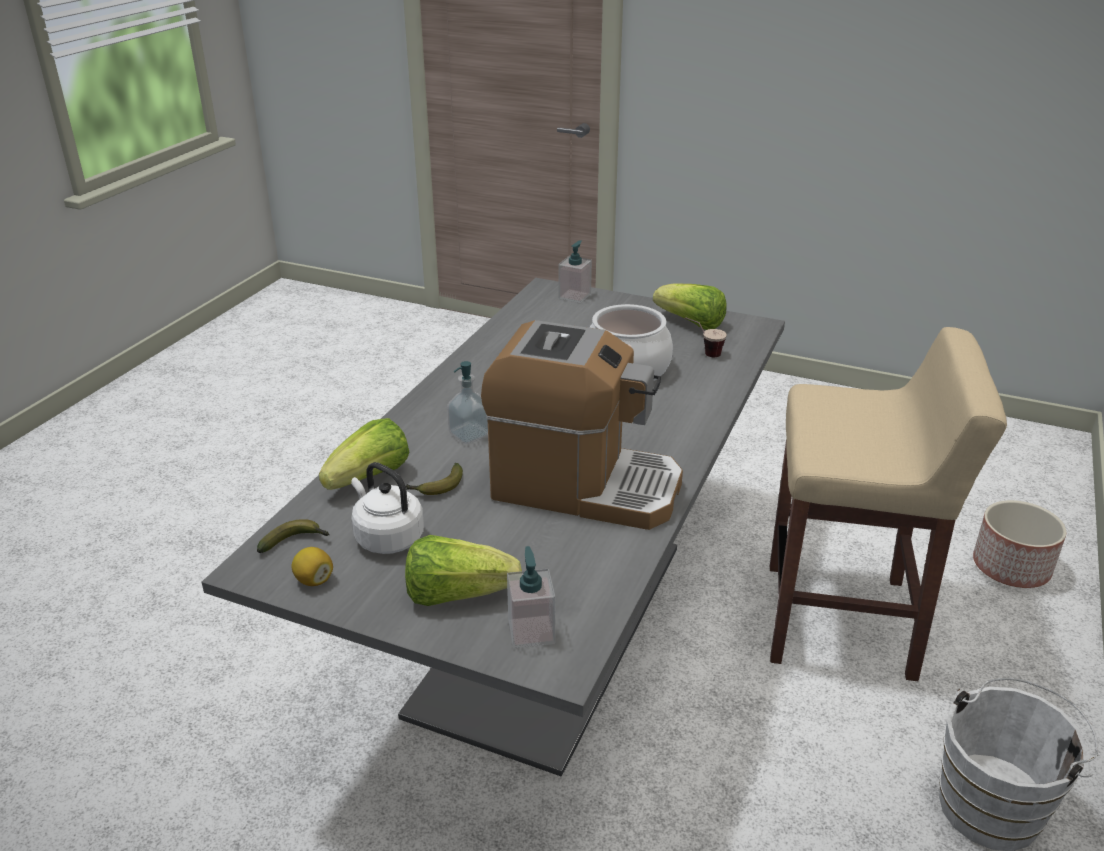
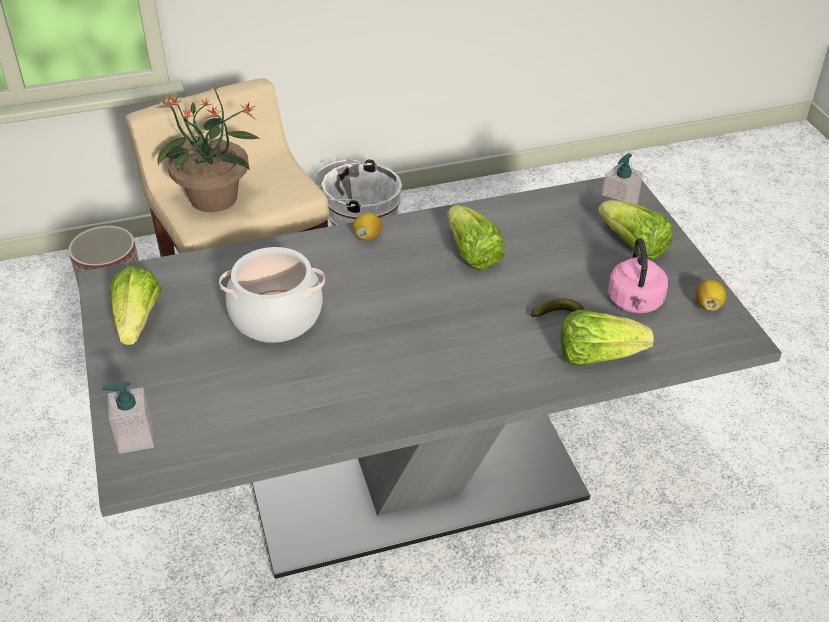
camera: 130 degrees left, 10 degrees up
(295, 542) = (697, 339): banana -> none
(387, 537) = (635, 303): white kettle -> pink kettle
(469, 435) = (482, 342): soap dispenser -> none
(584, 486) = (472, 254): coffee machine -> lettuce
(683, 445) = (368, 236): none -> lemon
(703, 353) = (200, 288): cup -> none
(851, 411) = (215, 199): none -> potted plant

